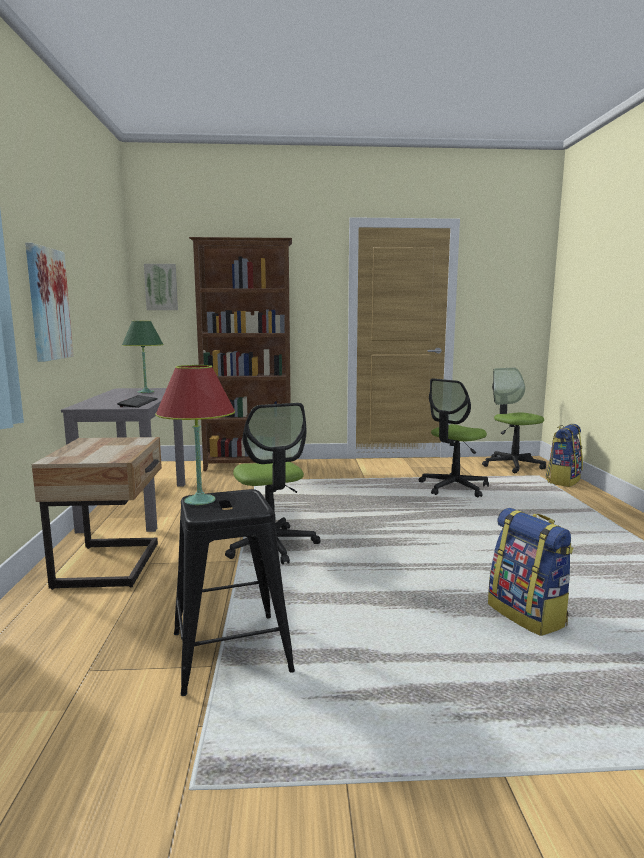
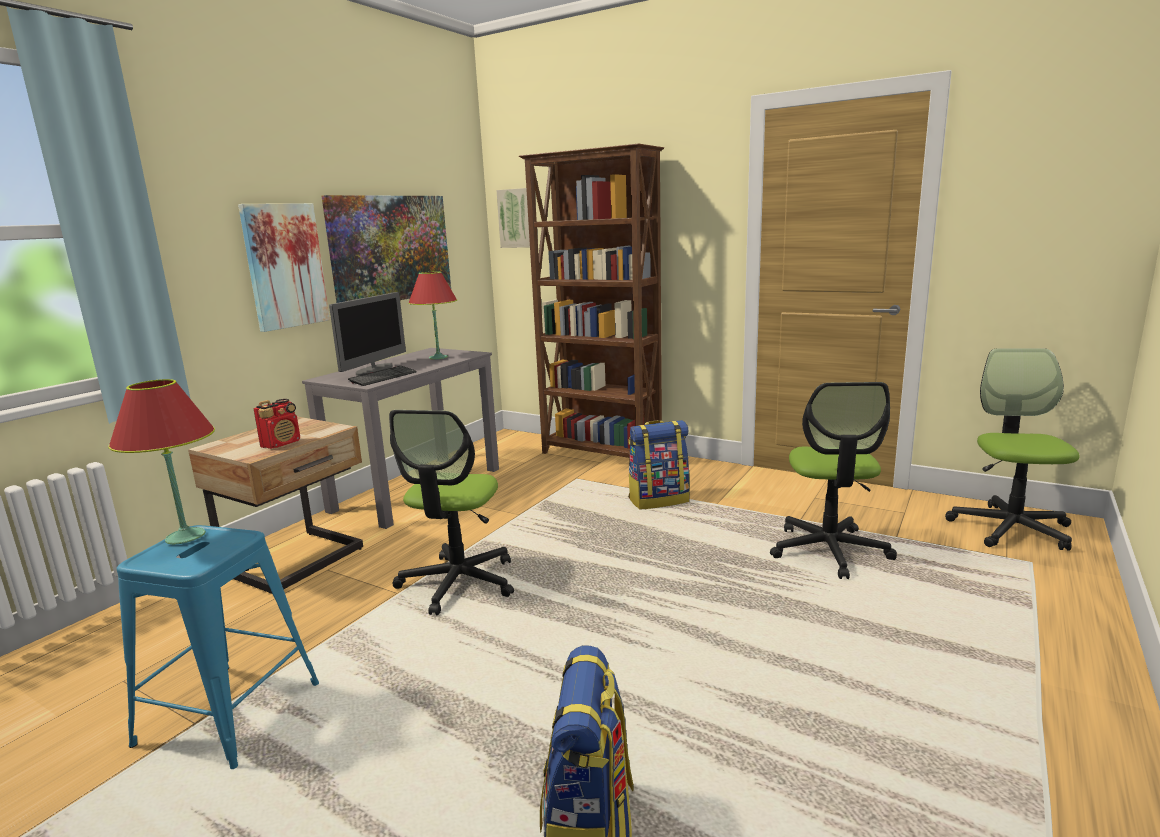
camera: 35 degrees right, 5 degrees up
(94, 301) = (391, 248): none -> picture
(112, 400) = (375, 370): none -> monitor
(123, 451) = (281, 444): none -> radio
(146, 392) = (438, 357): green table lamp -> red table lamp
(230, 652) = (229, 713): black stool -> blue stool
(453, 487) = (829, 551): office chair -> office chair turned 75 degrees counterclockwise
(563, 481) = (1070, 586): backpack -> backpack (659, 500)

